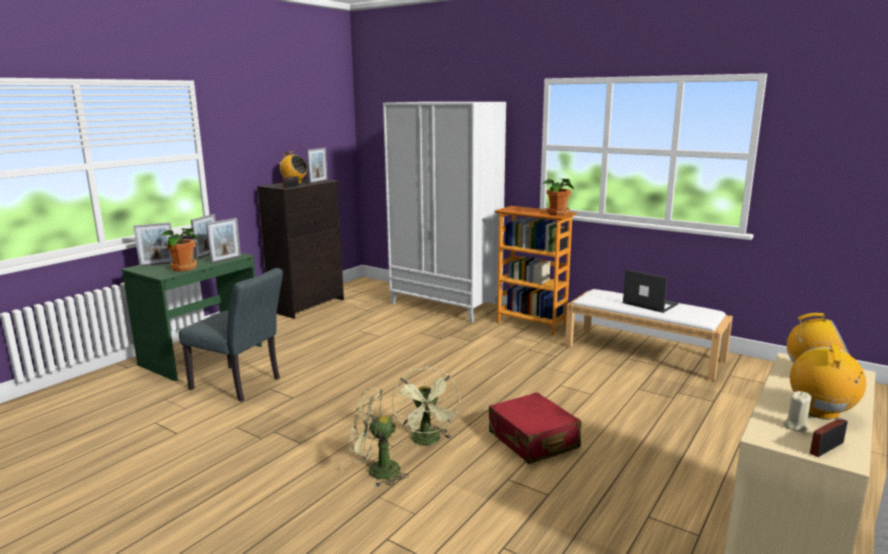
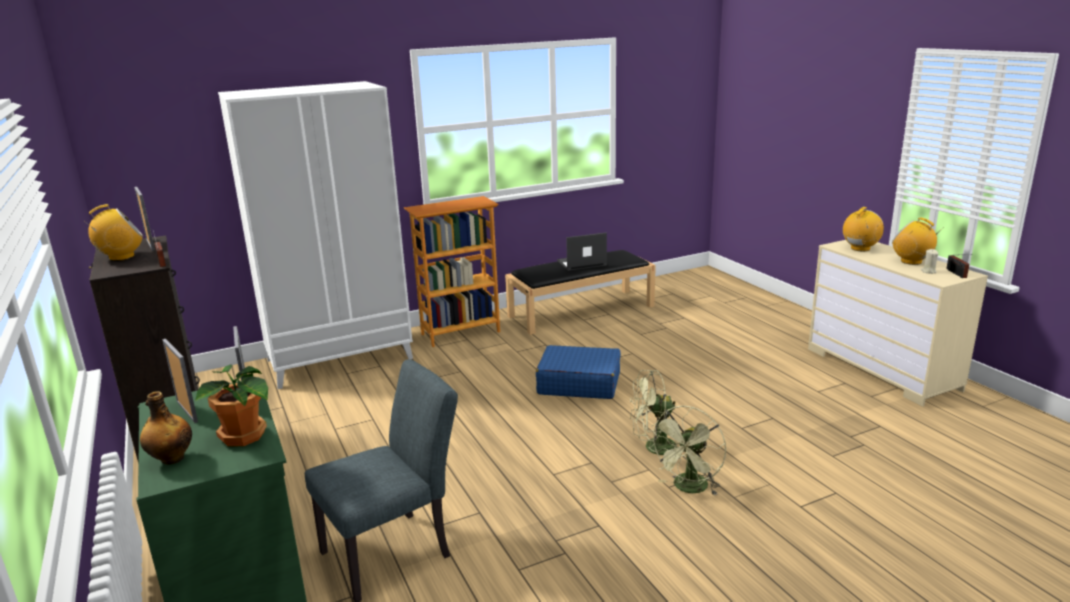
camera: 60 degrees left, 5 degrees up
(158, 264) = (171, 459): picture frame -> bottle
(428, 441) = (654, 448): green fan -> green fan turned 150 degrees clockwise
(504, 385) = (578, 383): none -> blue suitcase
(533, 440) = (689, 400): red suitcase -> none
(557, 213) = (476, 201): potted plant -> none
(644, 353) = (581, 311): white bench -> black bench

